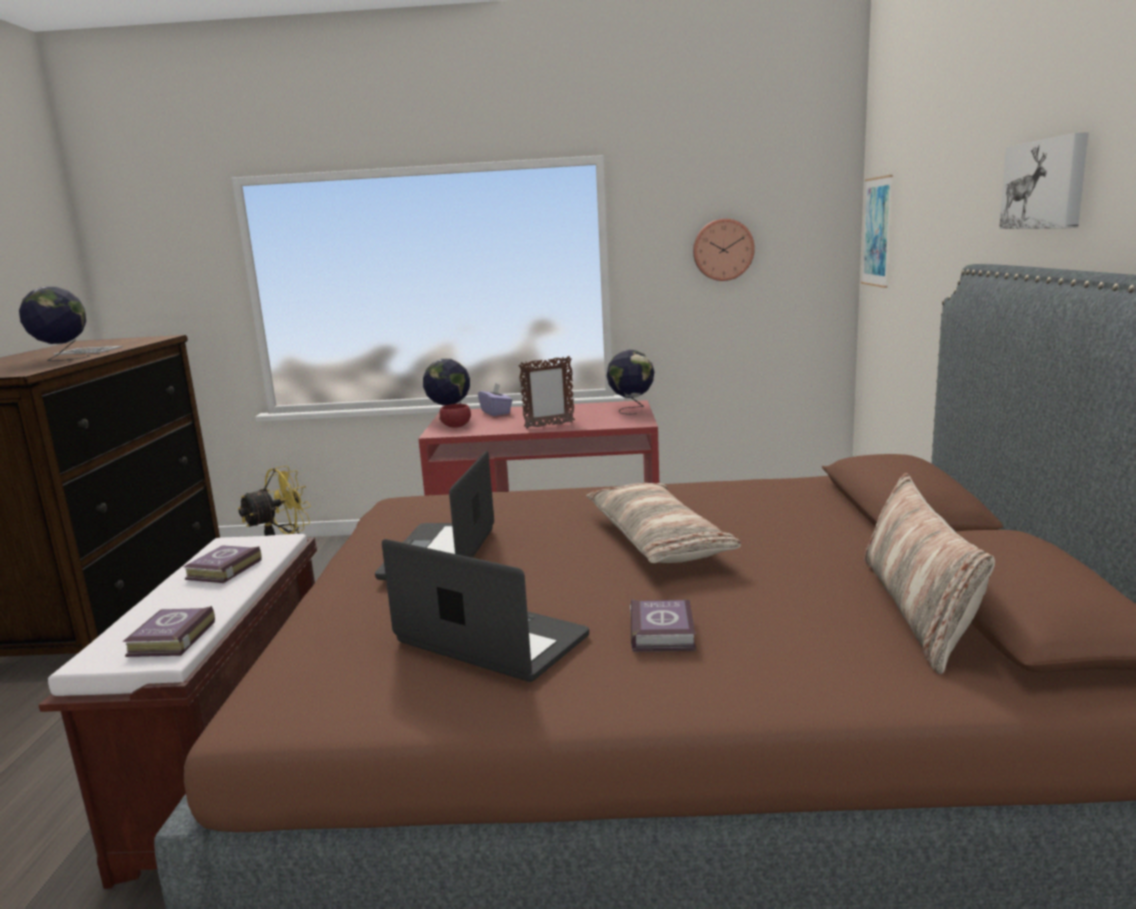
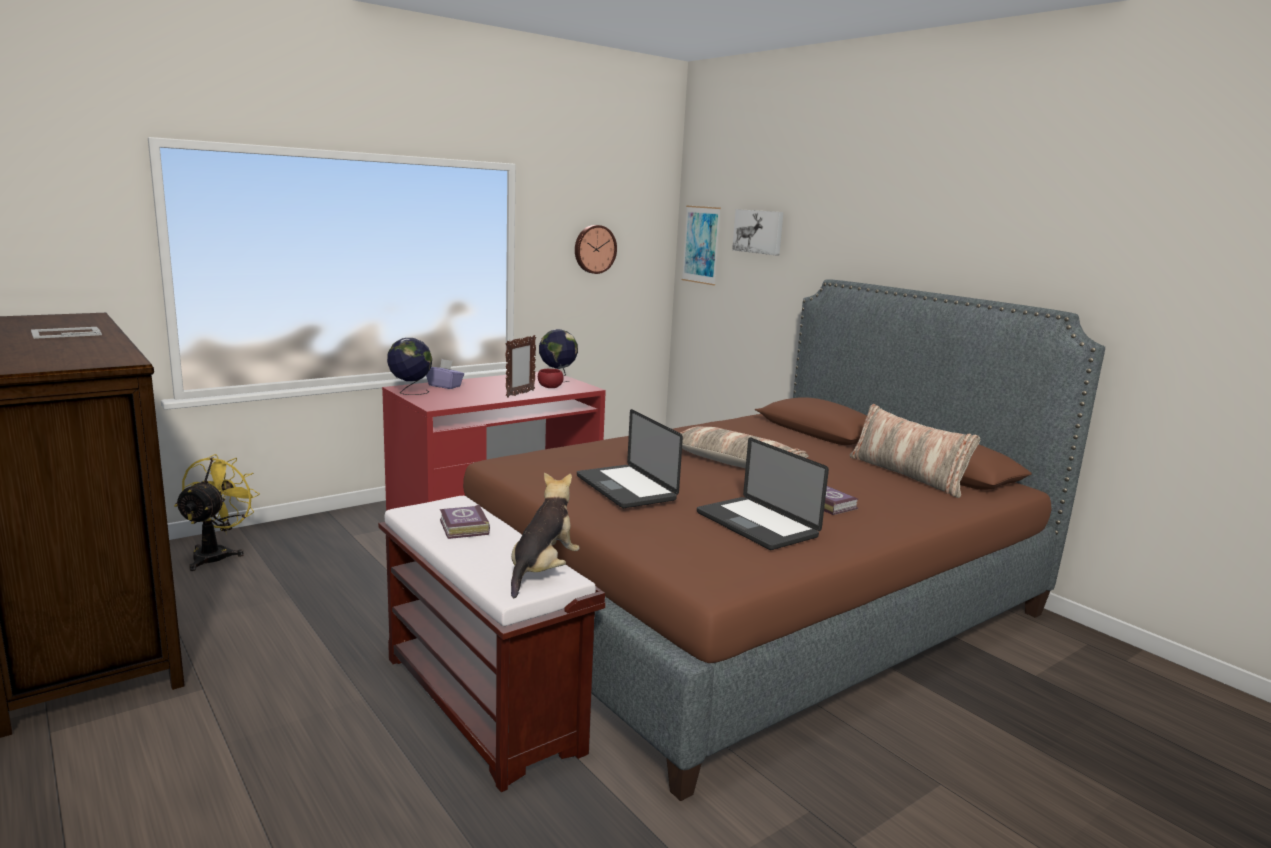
camera: 40 degrees left, 0 degrees up
(62, 359) = (87, 343): globe -> none
(169, 639) = (542, 571): book -> plush toy
(455, 426) = (437, 399): red bowl -> red bowl (549, 387)
(491, 640) = (756, 525): laptop -> laptop turned 120 degrees counterclockwise
(1046, 184) = (880, 238): picture -> picture (759, 231)

